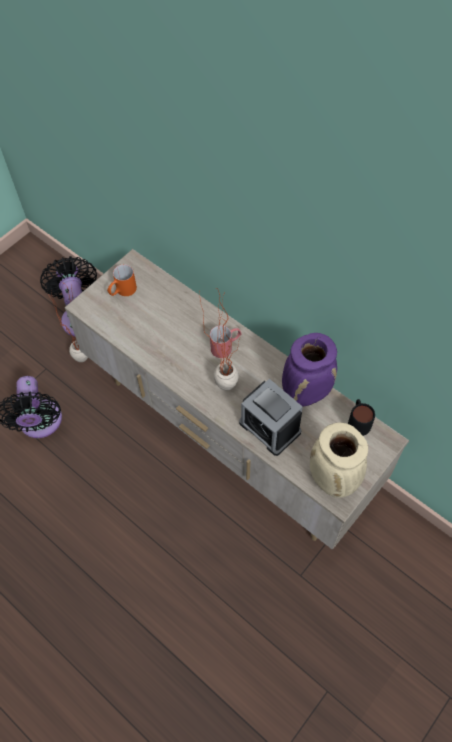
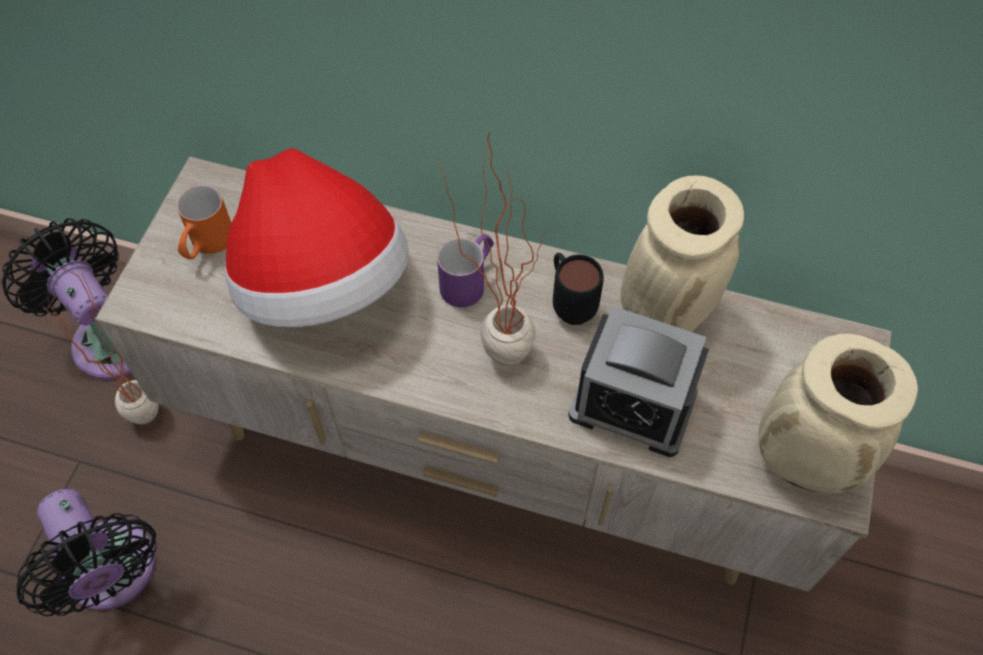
camera: 25 degrees left, 0 degrees up
(162, 325) = (321, 283): none -> hat
(226, 346) = (469, 280): red mug -> purple mug
(306, 393) = (665, 313): purple vase -> beige vase
(357, 424) = (788, 337): black mug -> black mug (569, 304)

